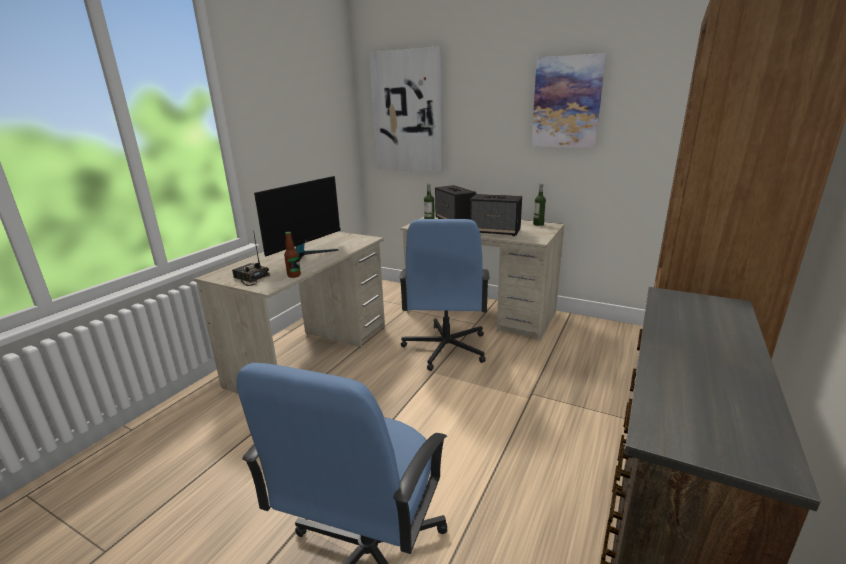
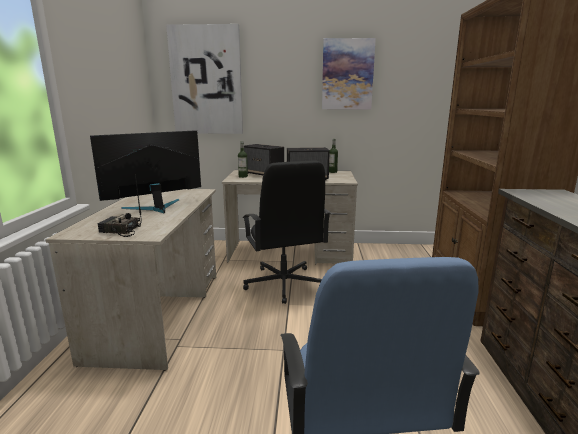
camera: 25 degrees left, 5 degrees down
(294, 275) = (167, 223): bottle -> none
(305, 255) = (156, 207): monitor -> monitor turned 135 degrees counterclockwise
(445, 348) = (283, 284): blue office chair -> black office chair

